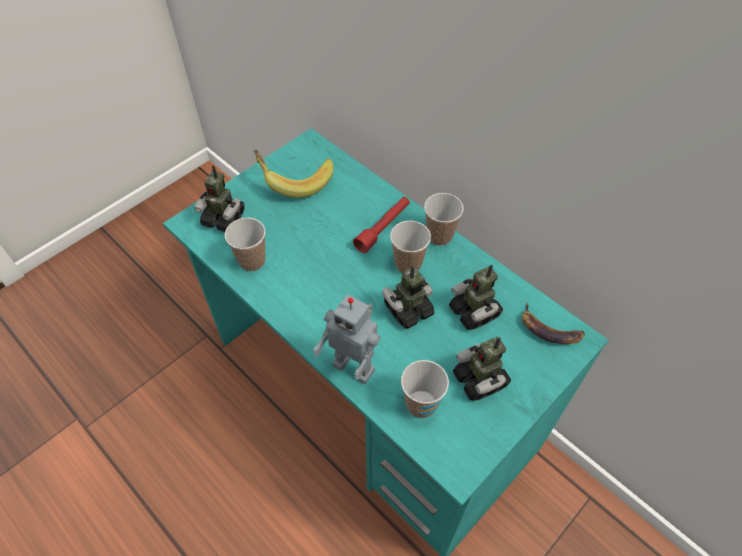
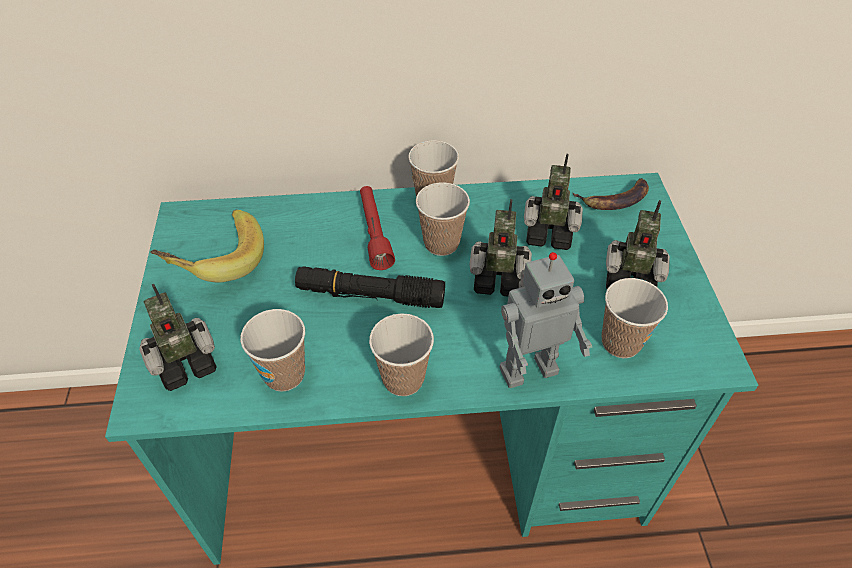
camera: 50 degrees left, 5 degrees down
(294, 312) = (403, 379): none -> cup
(336, 258) = (370, 295): none -> black flashlight
(408, 309) = (498, 279): toy robot -> toy robot turned 90 degrees counterclockwise

